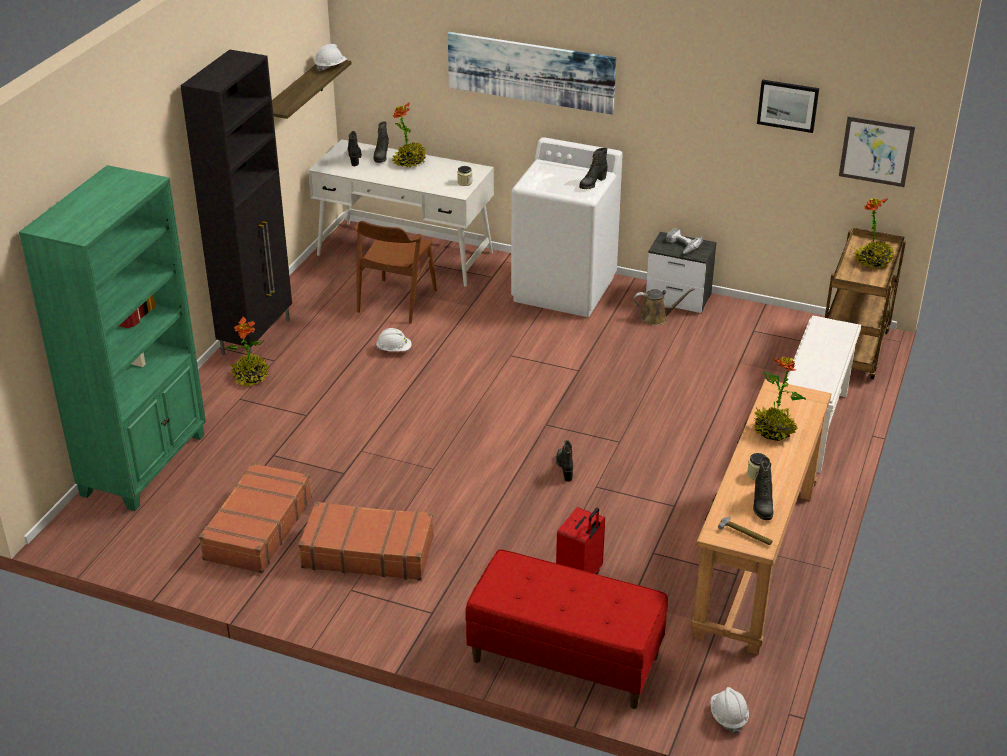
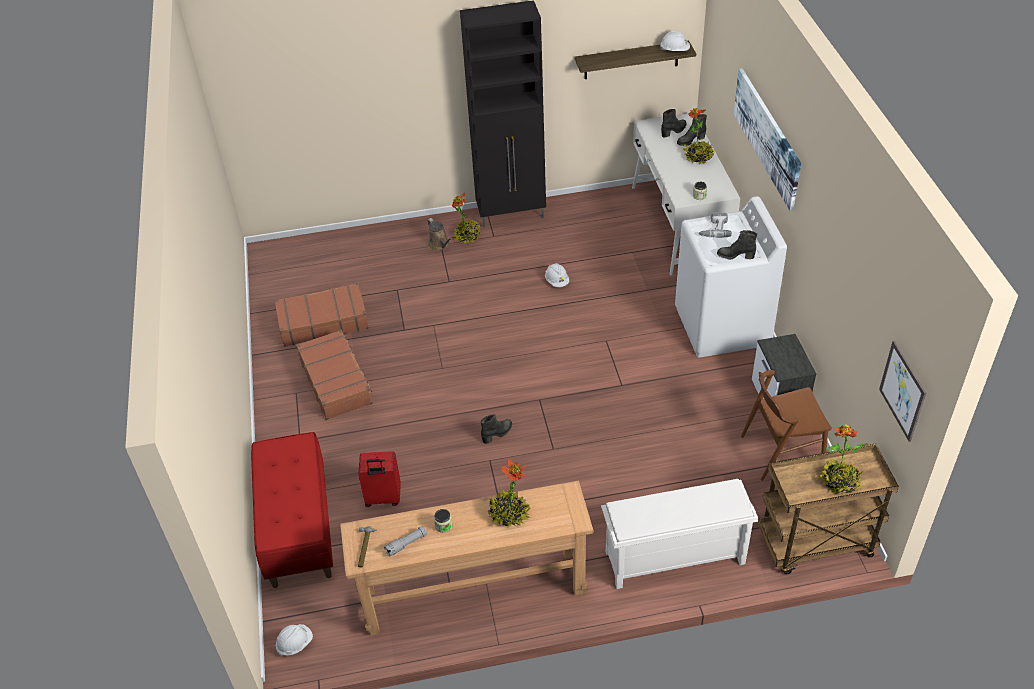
camera: 60 degrees right, 10 degrees up
(145, 464) = (346, 244): green bookcase -> none
(396, 301) = (615, 252): brown chair -> brown chair (781, 451)
(656, 317) = (737, 396): brown watering can -> brown watering can (439, 245)
(681, 246) = (785, 355): power drill -> power drill (713, 229)
(761, 505) = (406, 544): black boot -> grey flashlight
(788, 105) = (868, 295): picture -> none

